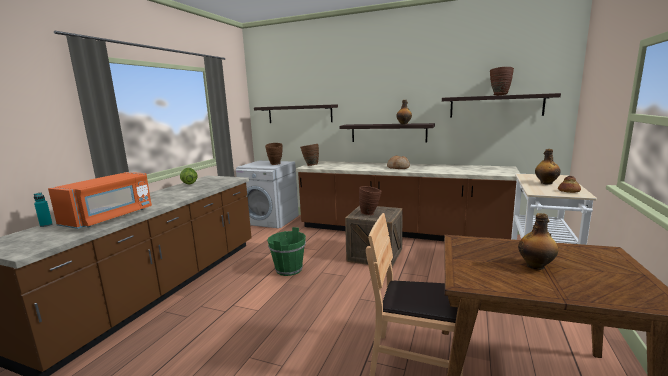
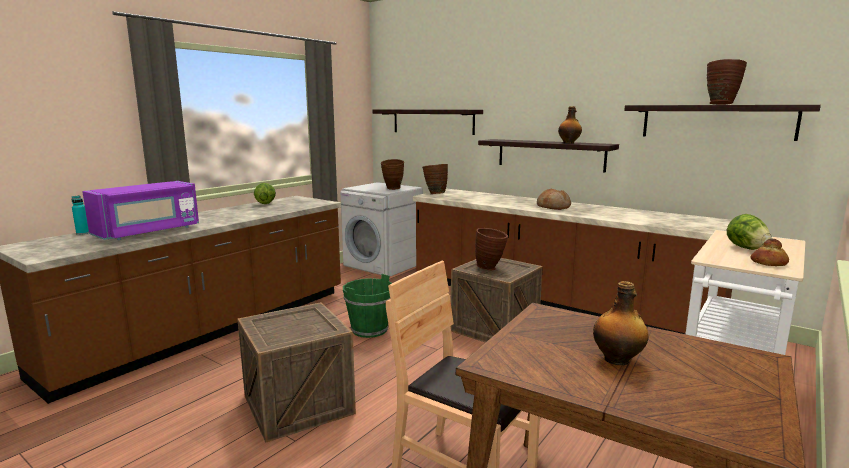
camera: 15 degrees right, 0 degrees up
(110, 217) = (148, 232): orange microwave -> purple microwave
(268, 337) = (298, 405): none -> crate
(546, 183) = (746, 248): bottle -> lettuce

